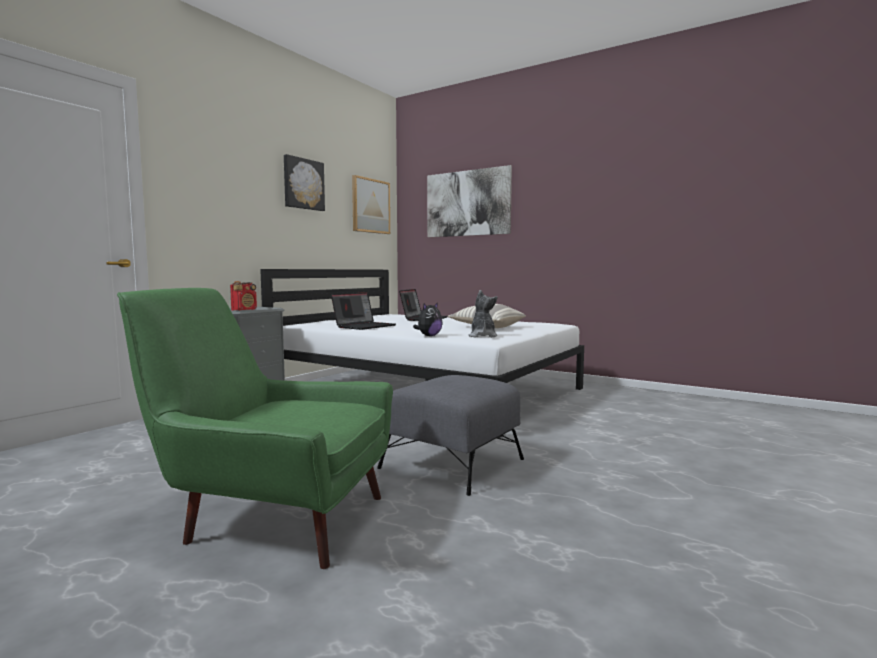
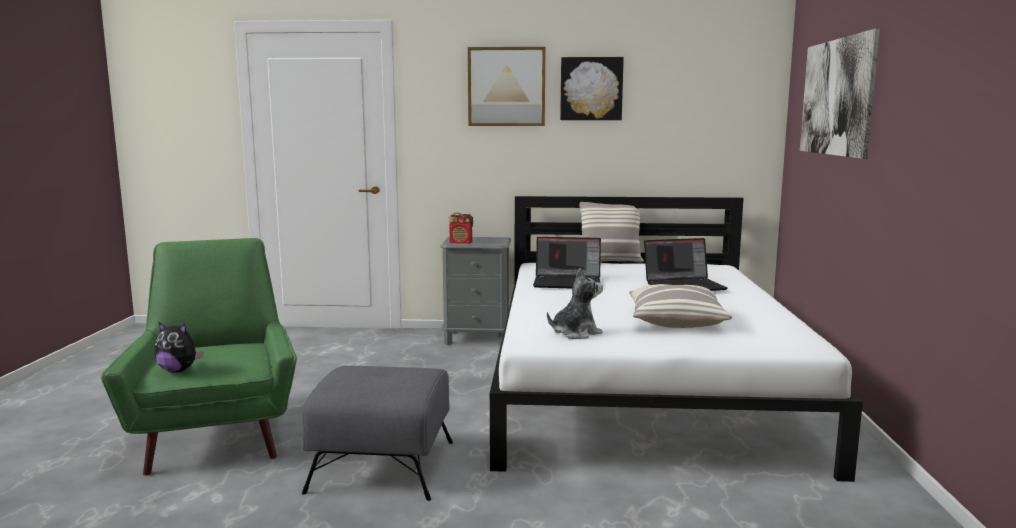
camera: 60 degrees right, 5 degrees up
(330, 319) = (609, 262): none -> pillow
(370, 206) = (720, 103): picture -> picture (506, 87)
(429, 336) = (533, 315): plush toy -> plush toy (179, 370)

